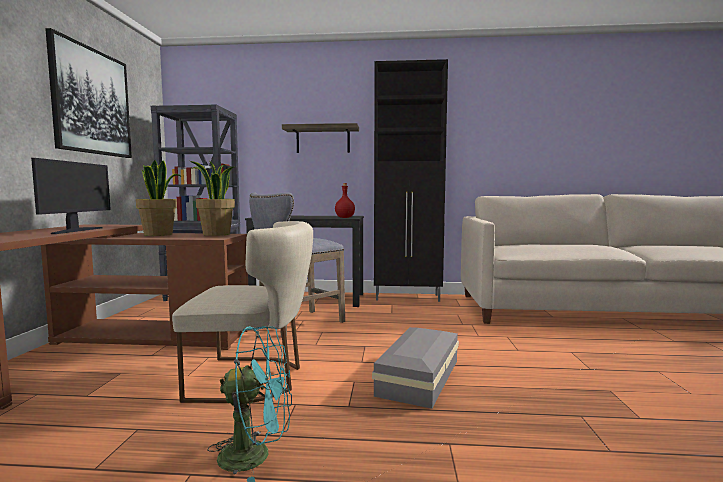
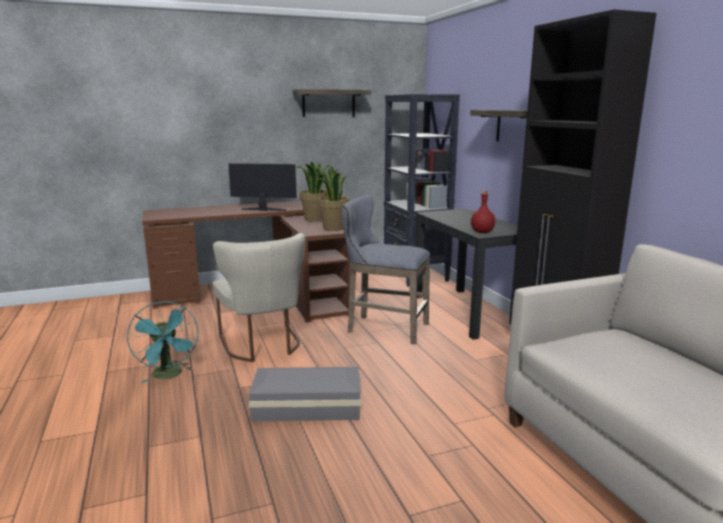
camera: 65 degrees right, 10 degrees up
(76, 231) = (263, 210): monitor -> monitor turned 150 degrees counterclockwise
(91, 101) = (328, 103): picture -> shelf

